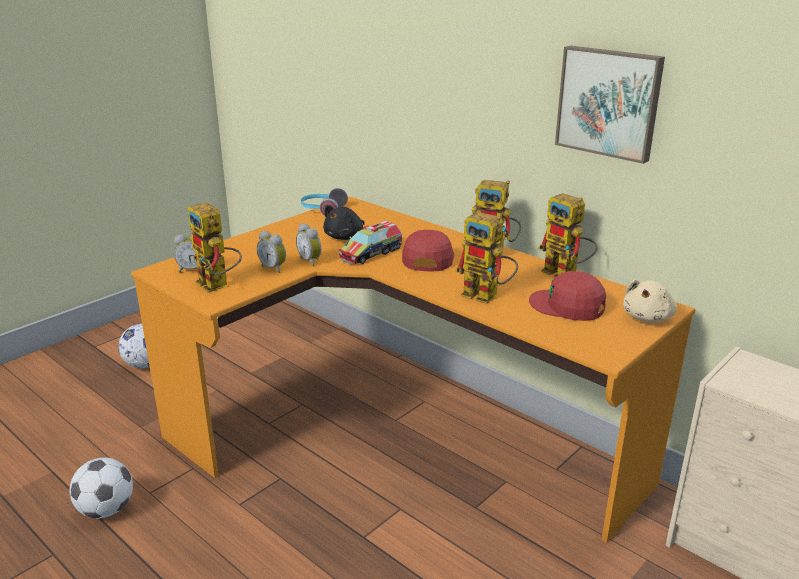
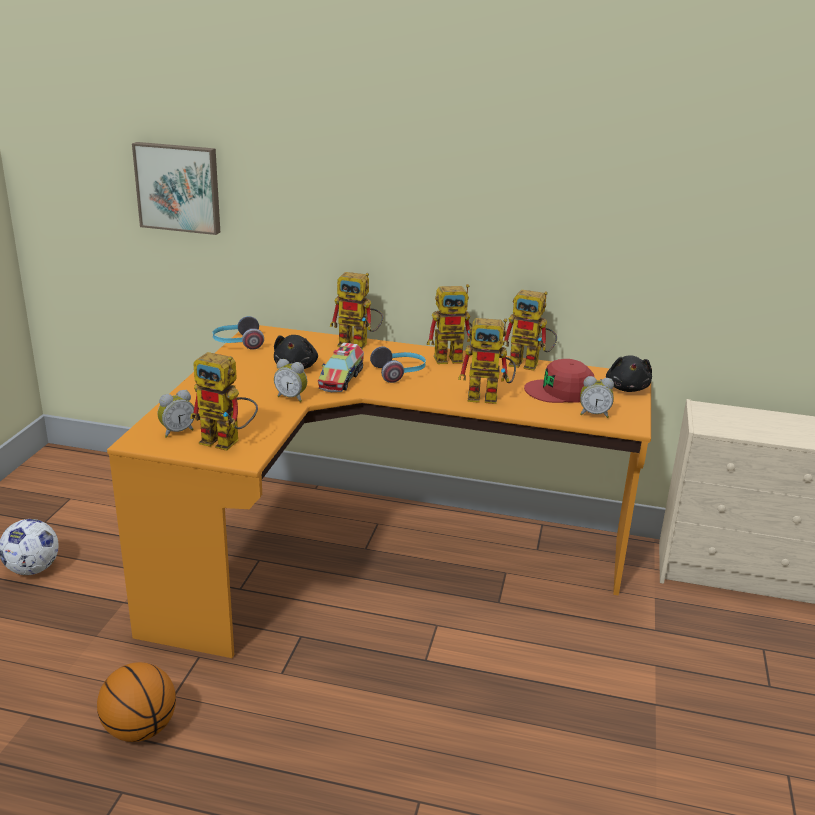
camera: 30 degrees left, 0 degrees up
(106, 510) = (140, 729): football -> basketball
(274, 268) = (263, 412): alarm clock -> alarm clock (594, 414)
(422, 228) = (359, 344): none -> toy robot
(428, 258) = (400, 373): red cap -> headphones
(609, 102) = (559, 202): picture -> picture (179, 187)
(648, 317) = (627, 388): beige plush toy -> black plush toy

